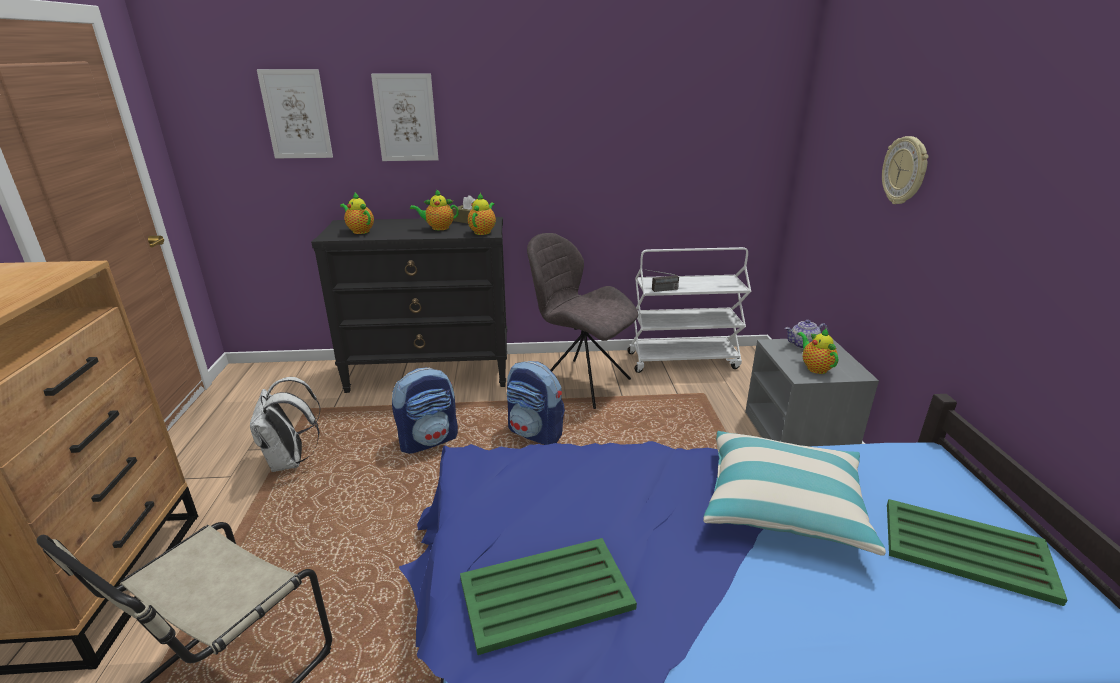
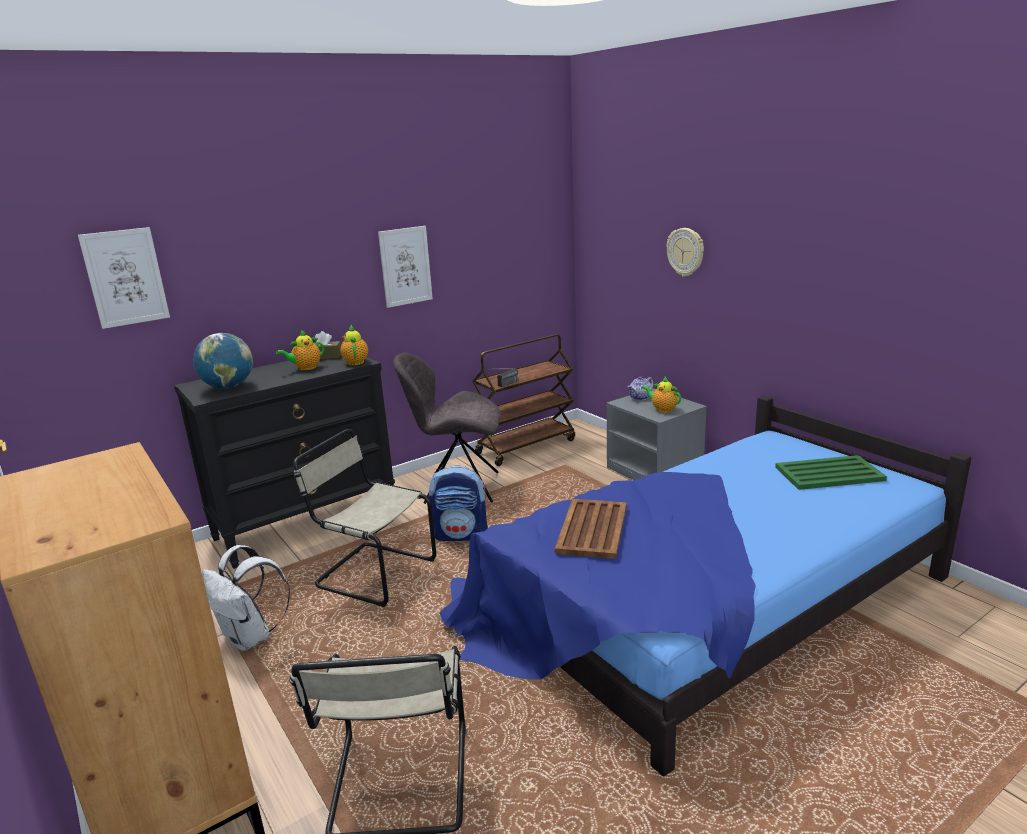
camera: 30 degrees left, 5 degrees down
(359, 231) = (228, 387): teapot -> globe
(406, 118) = (246, 265): picture -> picture (405, 266)
(429, 440) = (372, 573): backpack -> beige chair
(544, 594) = (650, 574): green tray -> none
(551, 496) = (592, 529): none -> brown tray
(683, 360) = (526, 446): white cart -> brown cart
(783, 504) = (725, 486): pillow -> none

